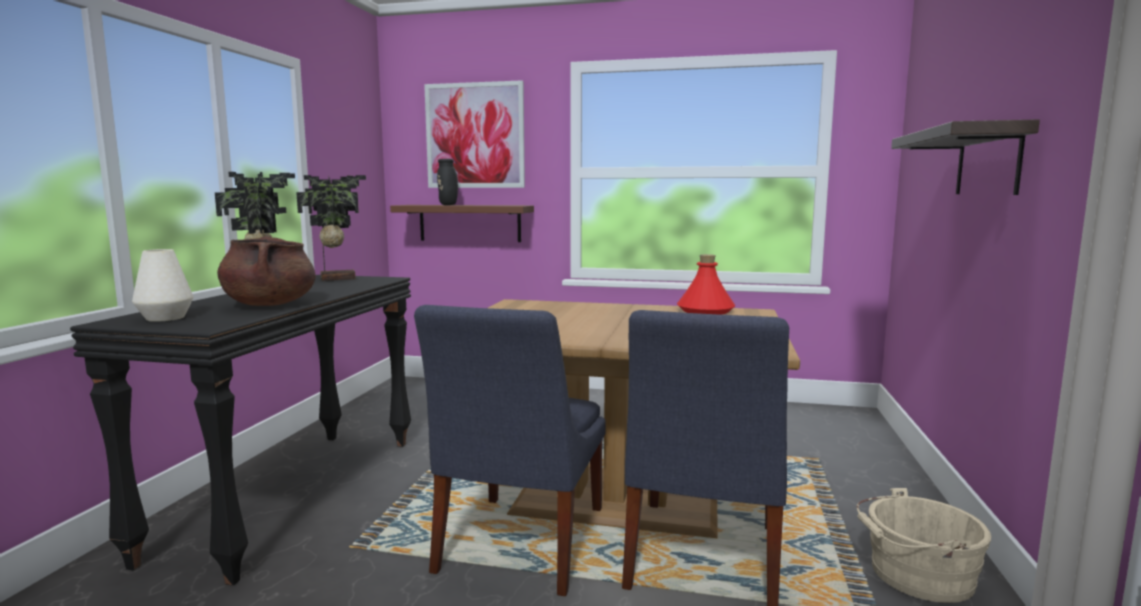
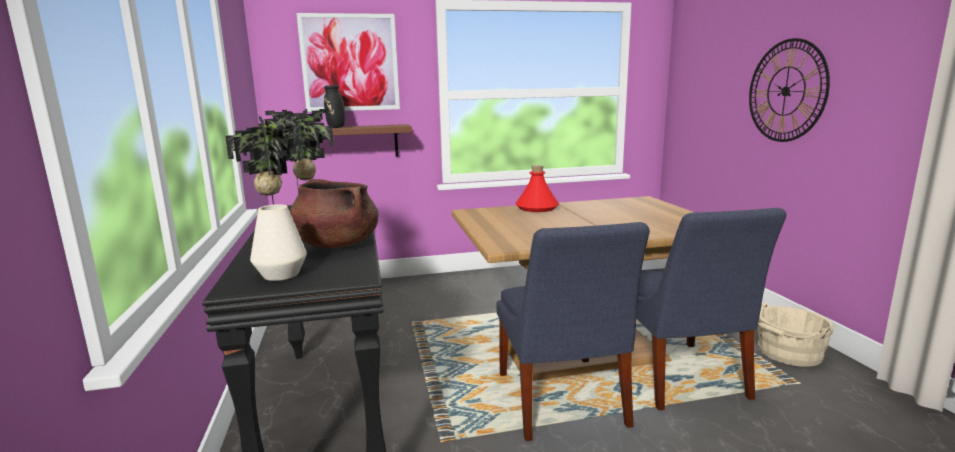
camera: 25 degrees left, 5 degrees up
(705, 310) = (614, 202): red bottle -> red bottle (536, 208)
(988, 162) = (786, 91): shelf -> wall clock

